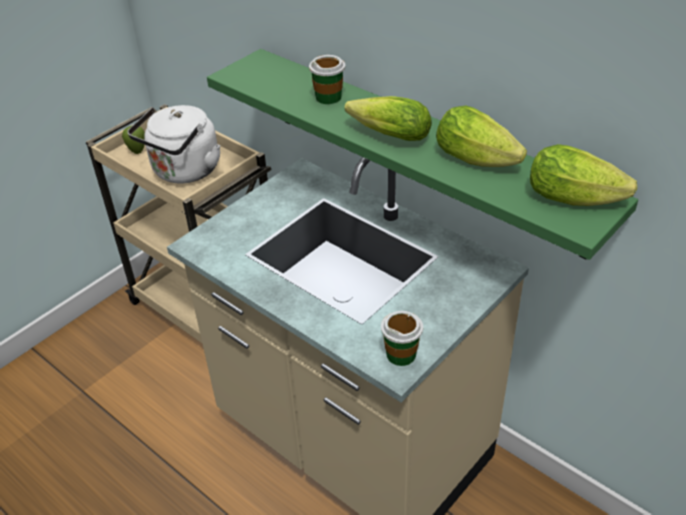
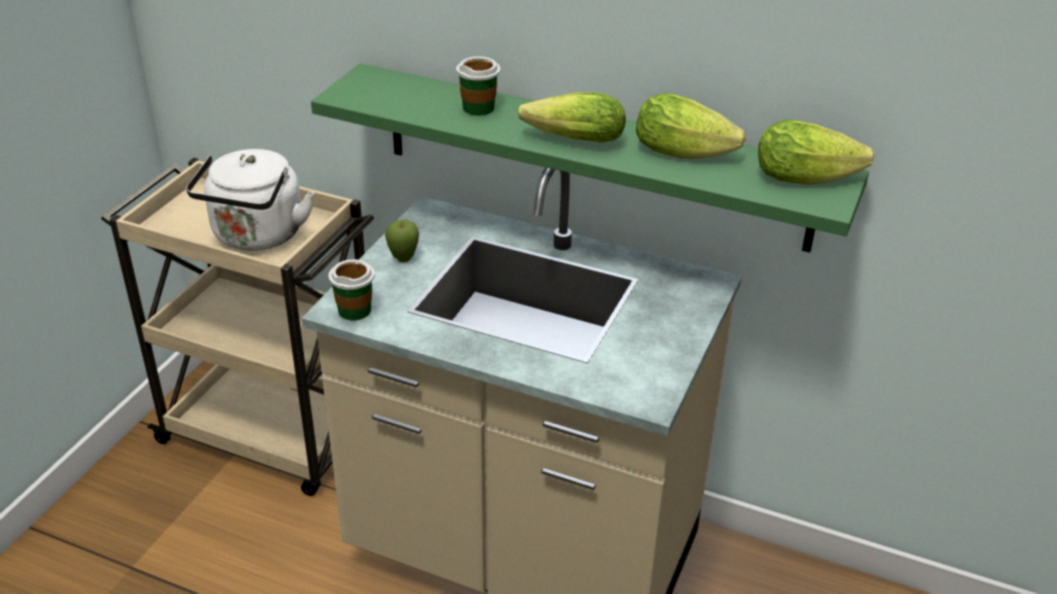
camera: 20 degrees left, 5 degrees down
(137, 152) = (178, 221): apple -> apple (403, 259)
(401, 354) = (647, 385): cup -> cup (355, 310)

